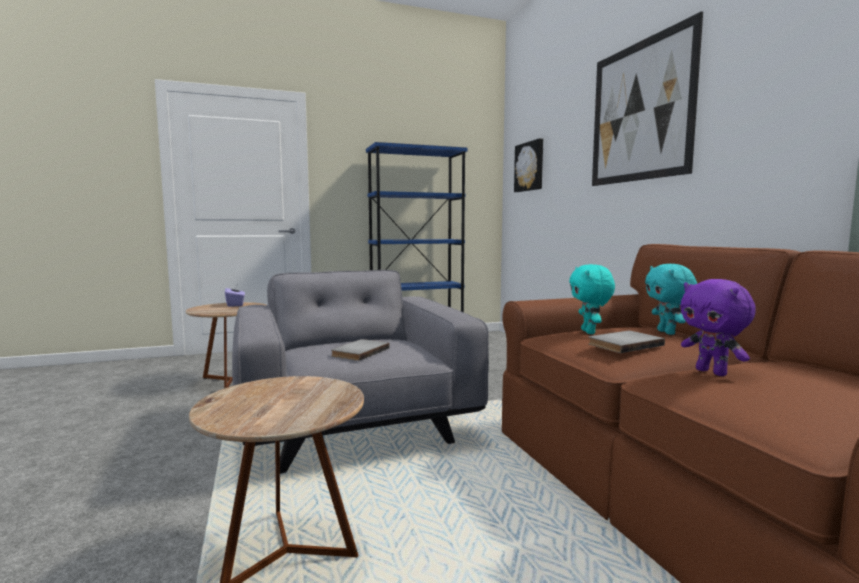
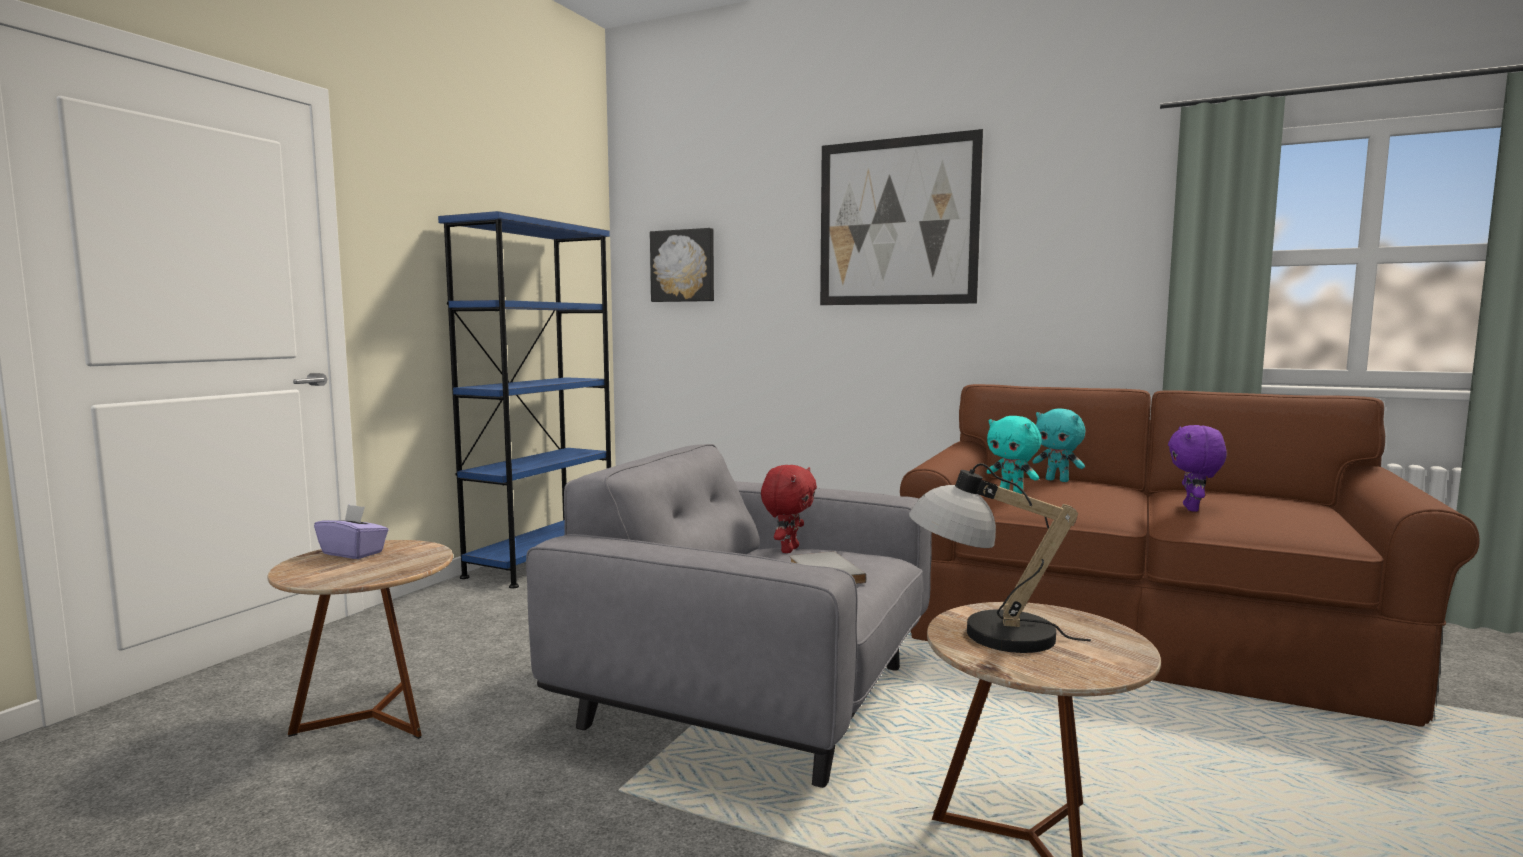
camera: 45 degrees left, 0 degrees up
(270, 389) = (984, 634): none -> table lamp
(398, 341) = (788, 550): none -> red plush toy
(623, 344) = (1085, 498): grey book -> none
(712, 372) = (1193, 509): purple plush toy -> purple plush toy turned 90 degrees clockwise

